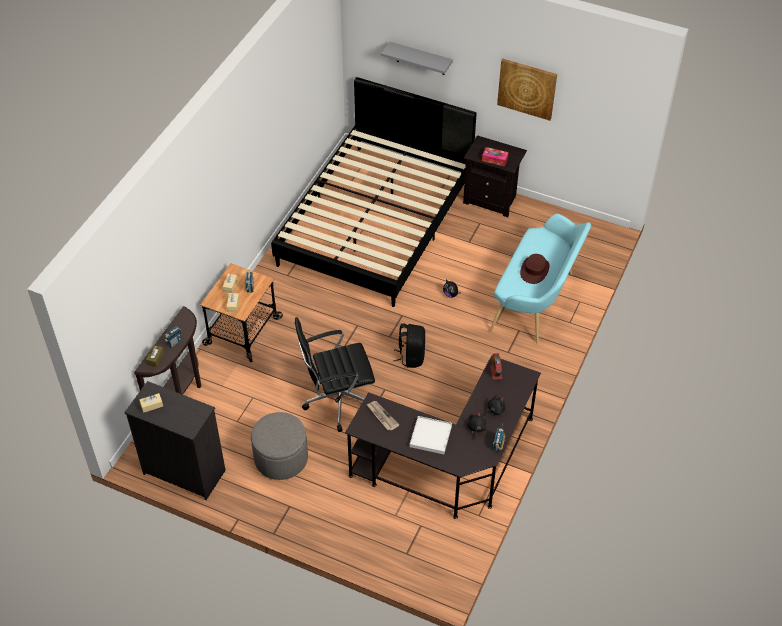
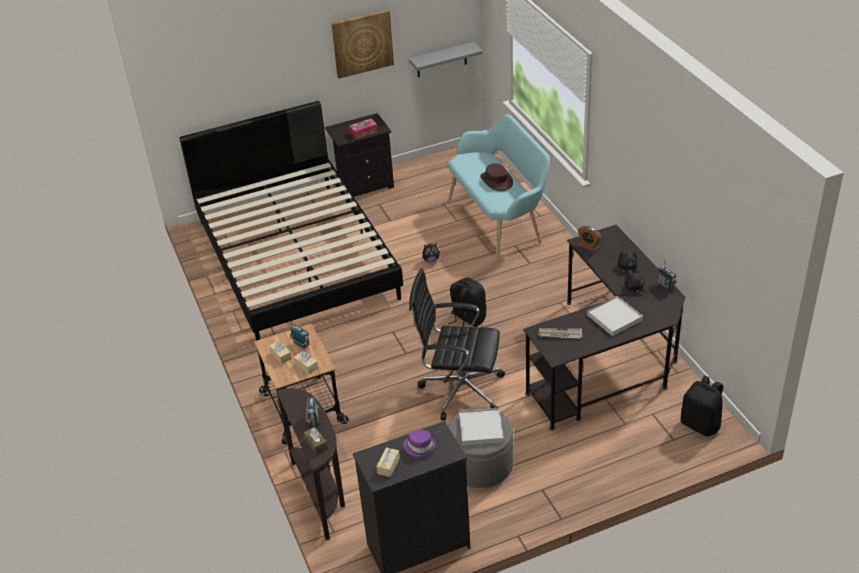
camera: 45 degrees left, 10 degrees down
(181, 409) = (420, 446): none -> purple hat
(278, 434) = (481, 428): none -> white tray
(338, 400) = (459, 390): black office chair -> black office chair turned 75 degrees clockwise
(420, 59) = (246, 73): grey shelf -> grey shelf (441, 60)
(438, 561) = (701, 424): none -> black backpack

